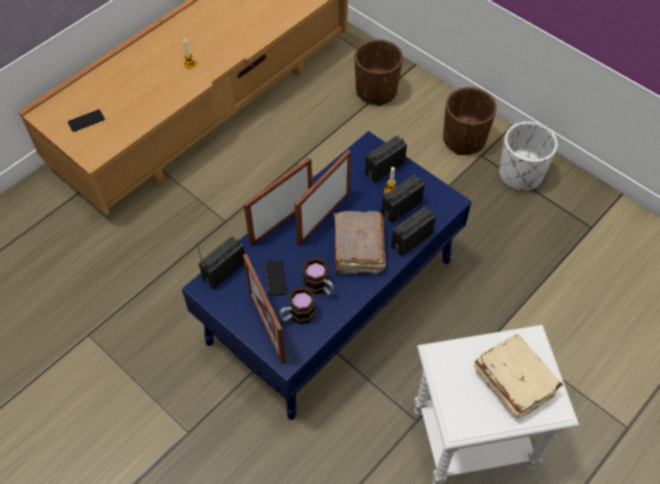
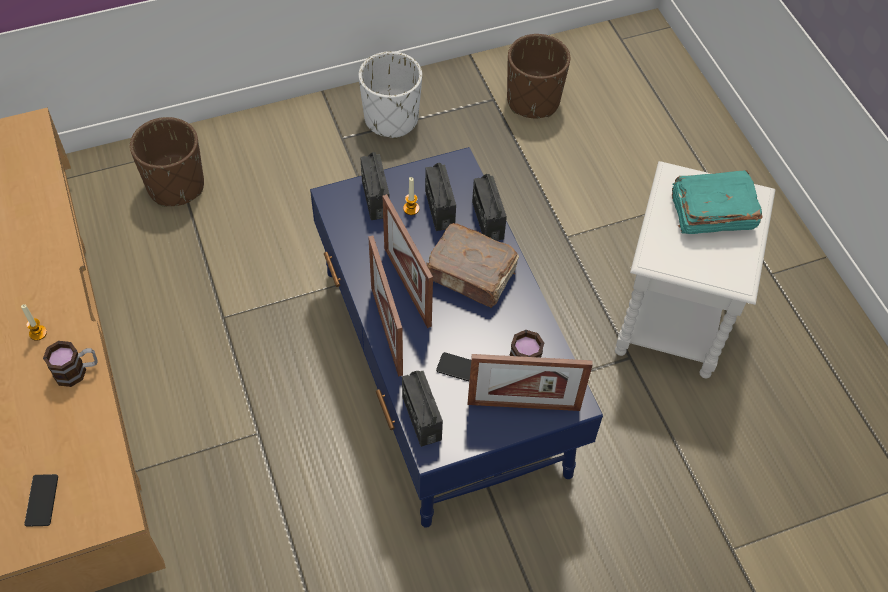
camera: 65 degrees left, 0 degrees up
(320, 287) = (499, 331): mug -> mug (77, 371)
(464, 140) = (310, 141): brown planter -> brown planter (533, 101)
(513, 381) = (710, 213): beige book -> turquoise book

